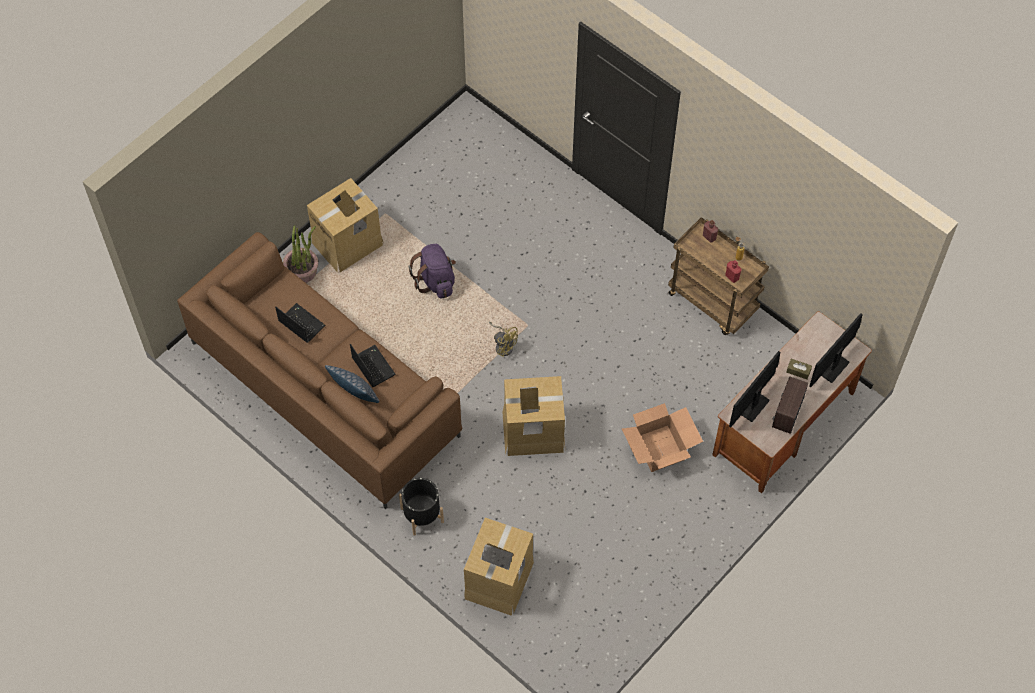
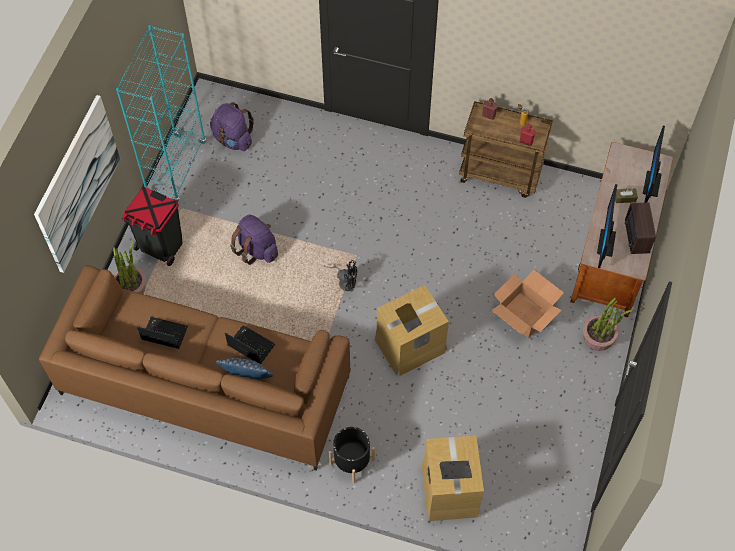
camera: 25 degrees left, 0 degrees up
(274, 154) = (77, 184): none -> picture
(348, 243) = (161, 247): cardboard box -> black trash can
(400, 173) = (176, 168): none -> turquoise bookcase
(468, 165) = (233, 139): none -> purple backpack
(503, 345) = (345, 281): yellow fan -> black fan
(721, 500) = (598, 337): none -> potted plant

